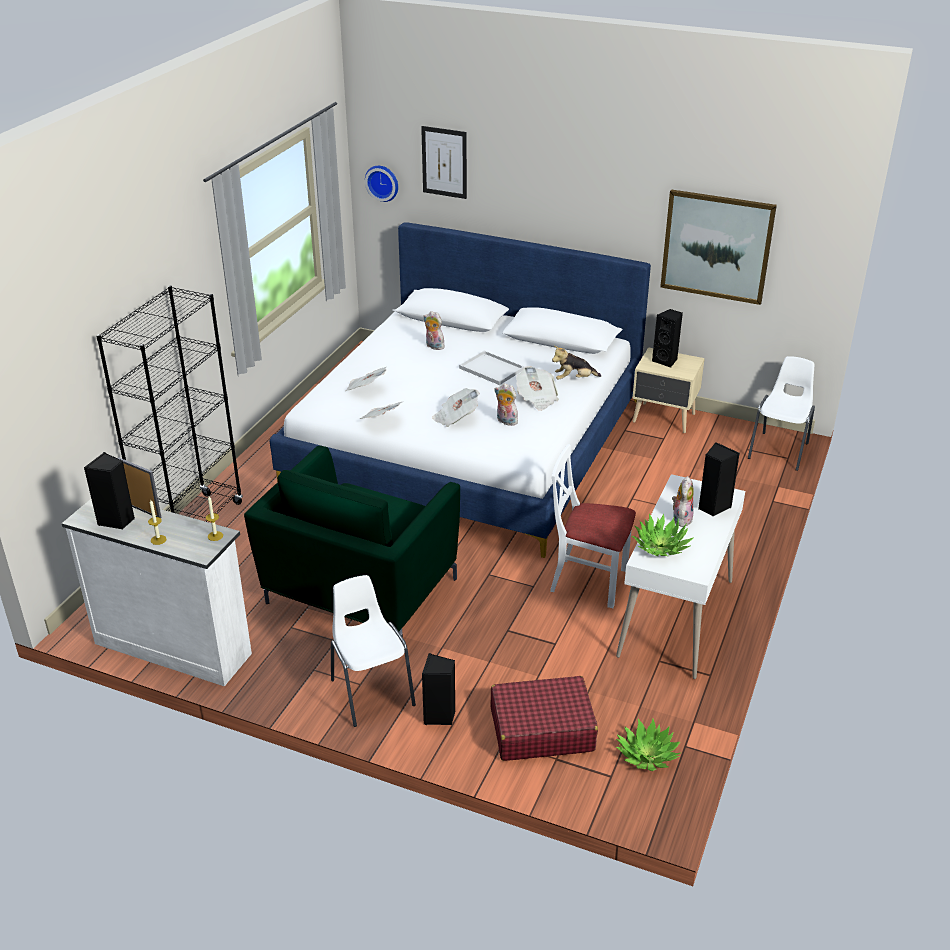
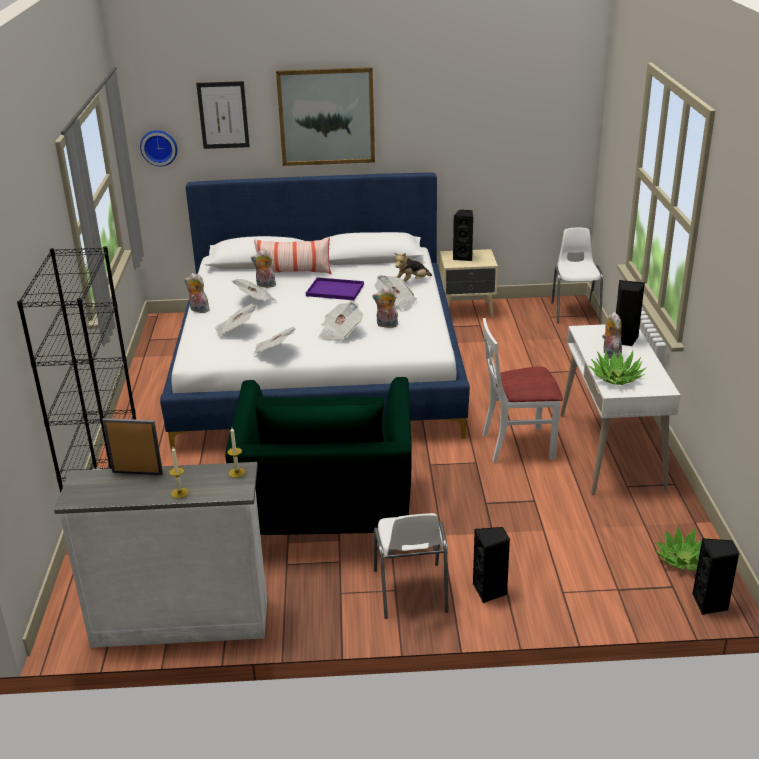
camera: 25 degrees left, 5 degrees down
(117, 520) = (116, 489): black speaker -> black speaker (710, 604)
(353, 358) = (198, 310): none -> plush toy
(371, 691) = (410, 592): white chair -> white chair turned 135 degrees counterclockwise
(410, 361) = (255, 301): none -> newspaper
(471, 339) = (293, 273): none -> pillow
(490, 369) = (334, 290): white tray -> purple tray
(541, 729) = (584, 571): red suitcase -> none
(716, 246) = (491, 145): picture -> picture (326, 116)

